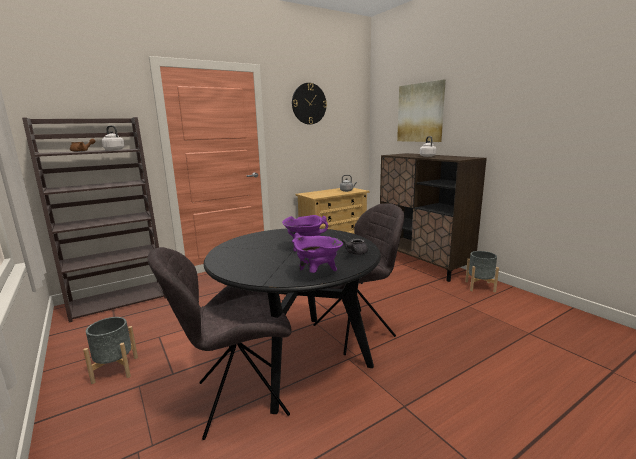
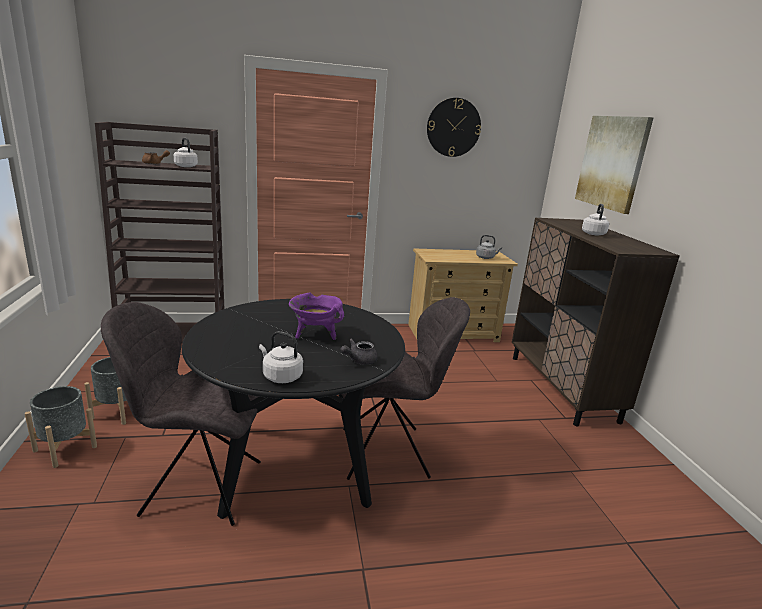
camera: 20 degrees right, 5 degrees up
(317, 274) = (280, 376): purple cooking pot -> white kettle
(480, 286) = (617, 448): grey planter -> grey planter (65, 449)

